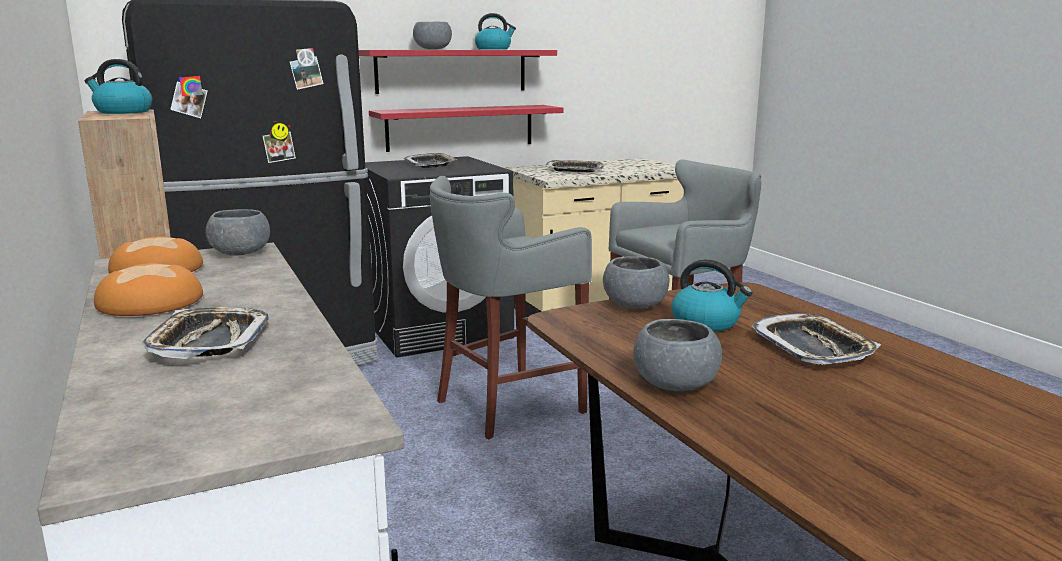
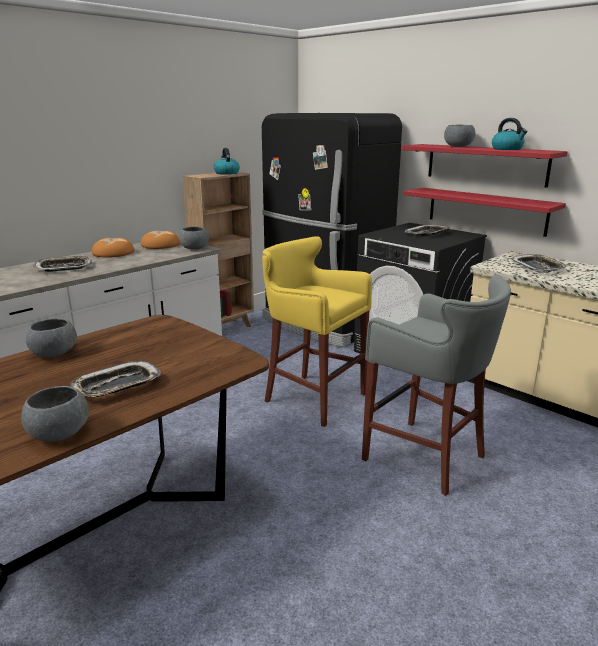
camera: 70 degrees right, 5 degrees up
(505, 406) = (312, 397): grey stool -> yellow stool
(634, 305) = (190, 334): grey bowl -> grey bowl (59, 433)
(706, 323) = (160, 354): kettle -> none

